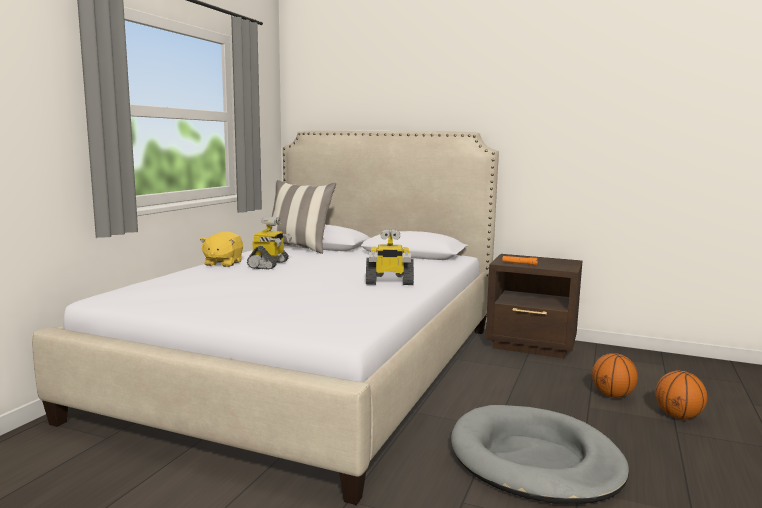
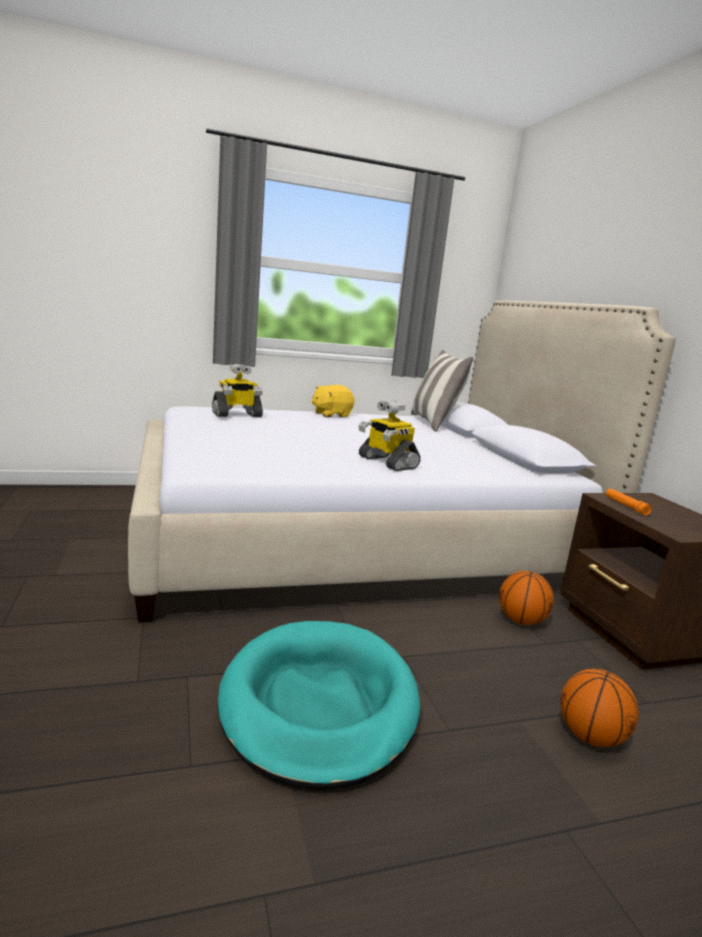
camera: 50 degrees right, 5 degrees up
(269, 265) = (355, 424): toy robot -> toy robot (237, 415)
(535, 460) = (319, 704): grey dog bed -> turquoise dog bed
(678, 416) = (627, 825): basketball -> basketball (521, 621)

